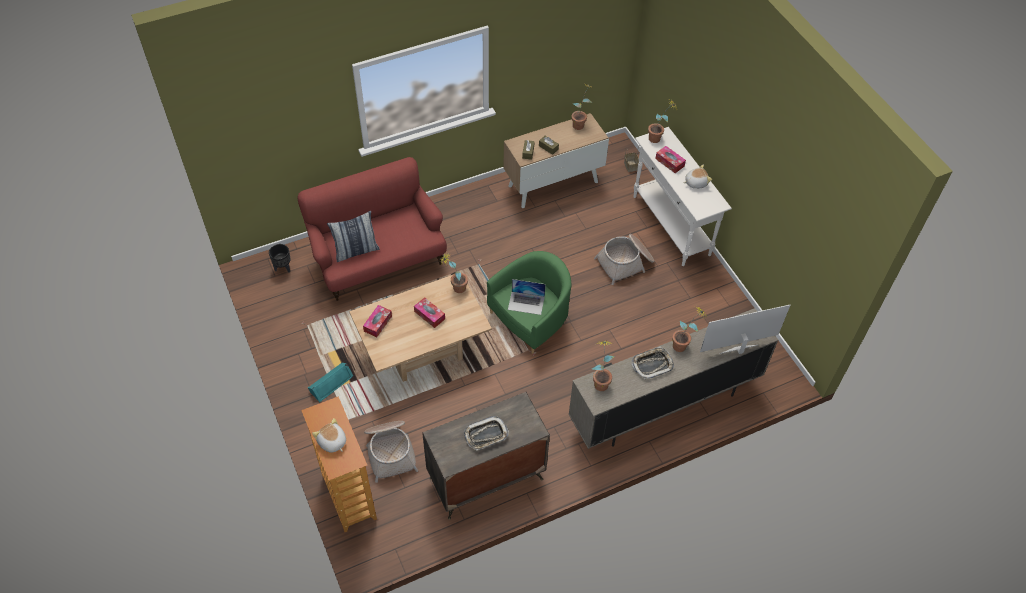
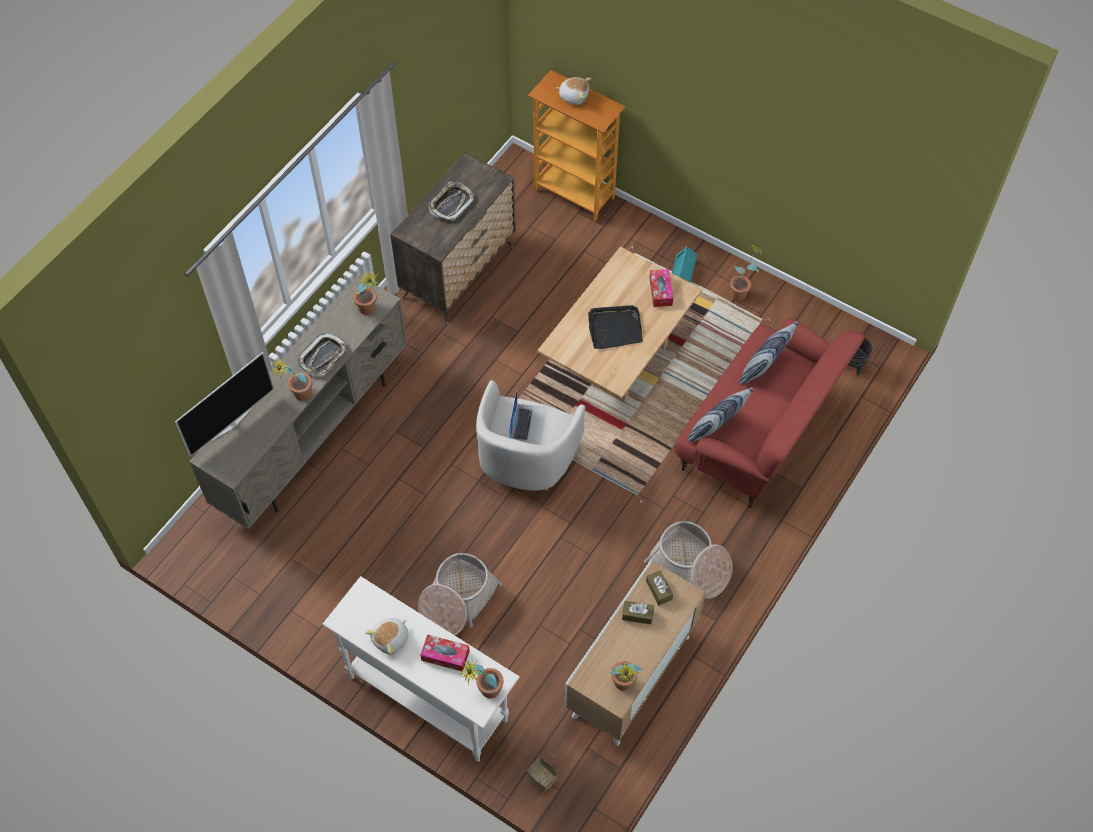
camera: 150 degrees right, 5 degrees up
(390, 451) = (569, 248): basket -> basket (690, 566)
(417, 233) = (716, 429): none -> pillow
(429, 315) = (614, 328): tissue box -> black tray
(455, 288) = (611, 373): potted plant -> potted plant (742, 291)
(526, 303) = (528, 424): laptop -> laptop turned 120 degrees clockwise
(531, 319) = (526, 458): green armchair -> white armchair

